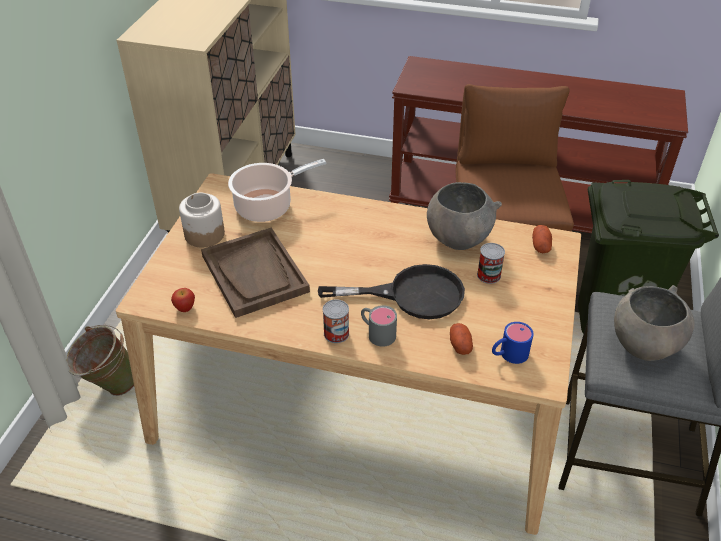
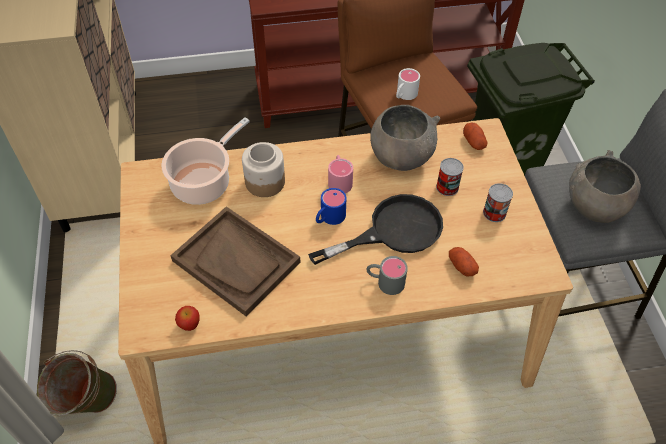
camera: 25 degrees left, 10 degrees up
(204, 234) = (159, 235): jar -> jar (264, 182)
(336, 333) = (349, 296): can -> can (494, 213)
(388, 239) = (339, 180): none -> pink mug
(501, 193) = (404, 95): none -> white mug
(508, 354) = (505, 260): blue mug -> blue mug (329, 218)

